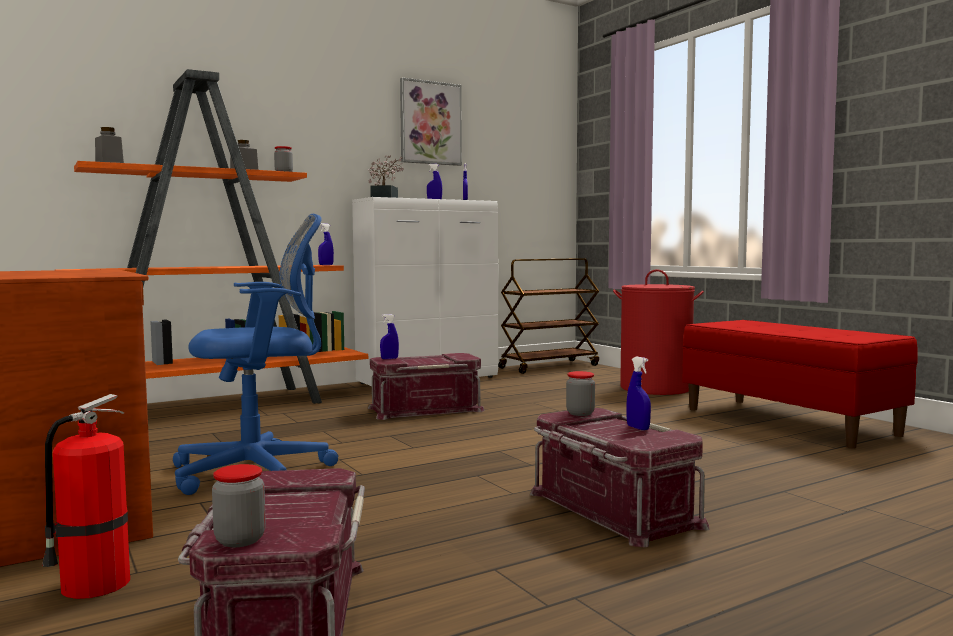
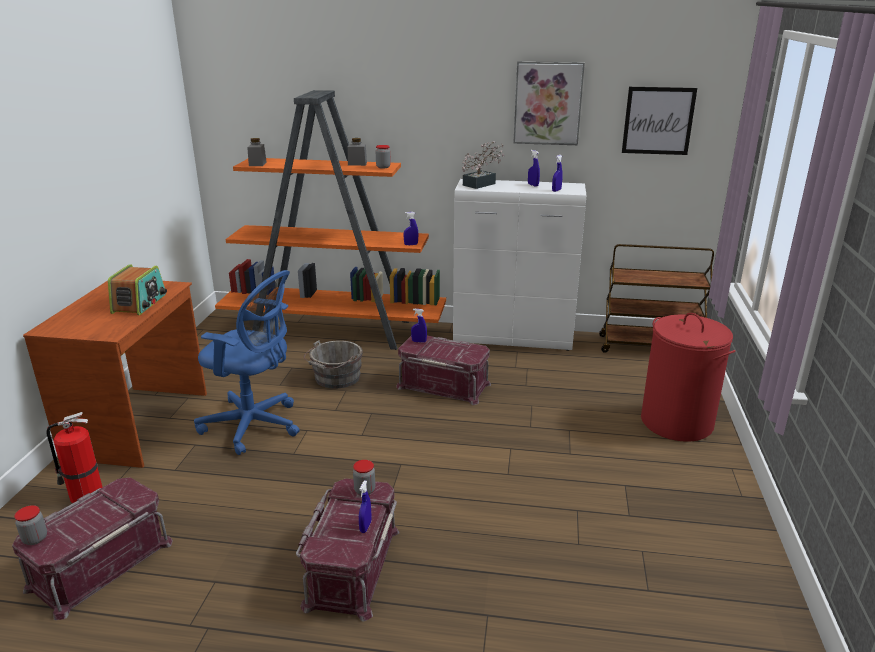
camera: 40 degrees right, 20 degrees up
(85, 271) = (140, 303): none -> radio
(291, 428) = (335, 378): none -> grey bucket
(521, 145) = (658, 121): none -> picture
(789, 421) = (690, 531): red bench -> none

